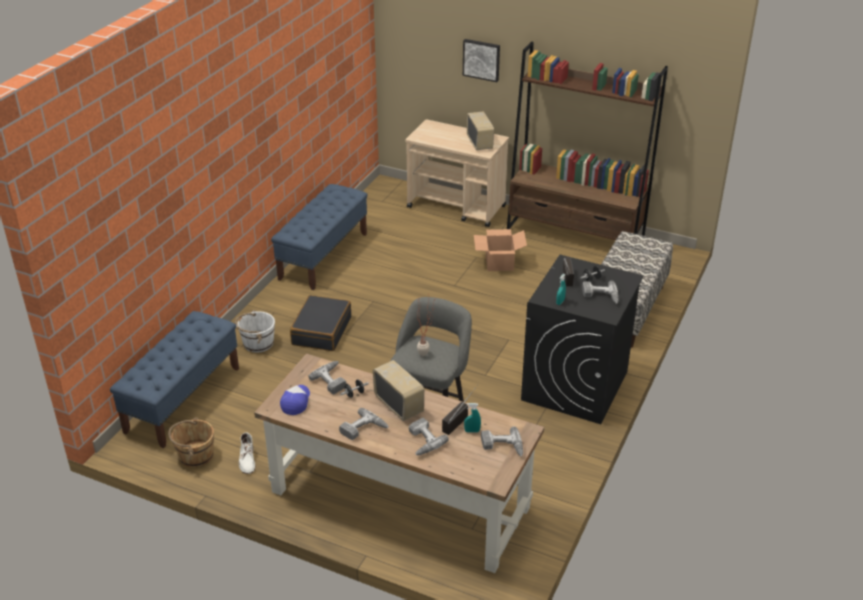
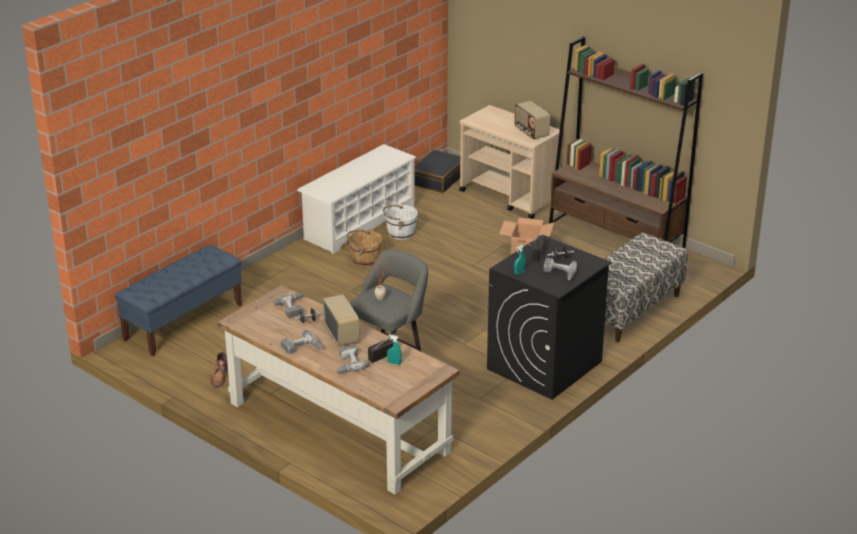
camera: 15 degrees right, 5 degrees down
(195, 455) = (177, 366): brown bucket -> brown bucket (365, 259)
(247, 460) = (219, 376): white boot -> brown boot
(257, 343) = (267, 287): white bucket -> white bucket (400, 233)
(296, 402) = (255, 319): cap -> none
(321, 331) = (329, 285): black suitcase -> black suitcase (437, 179)
(323, 256) = (359, 223): blue bench -> white shoe rack
(480, 143) = (531, 132): radio -> radio turned 150 degrees clockwise
(481, 59) = (540, 50): picture -> none
(502, 447) = (414, 379): power drill -> none

